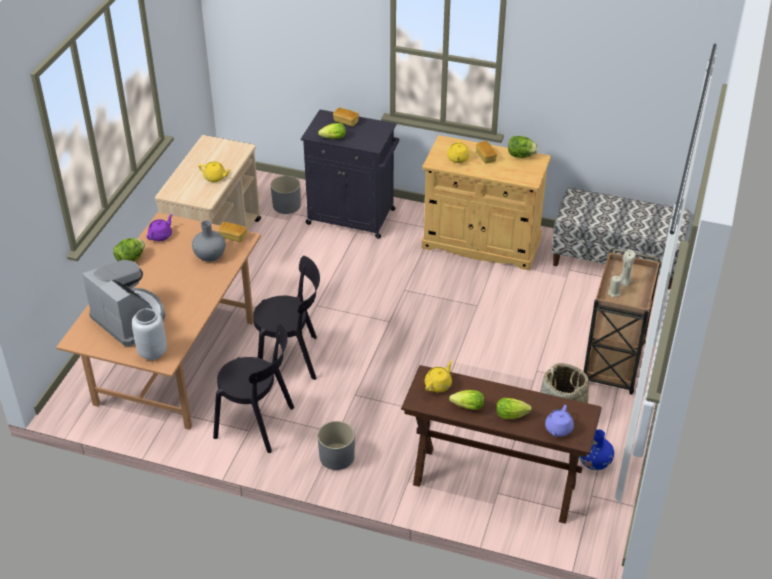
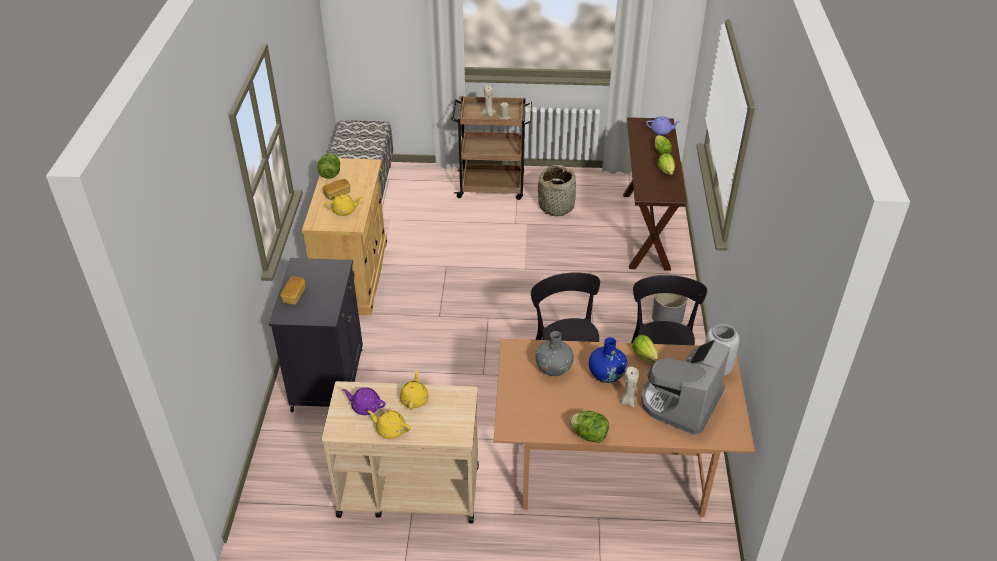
camera: 105 degrees left, 0 degrees up
(150, 288) = (627, 401): none -> beige candle
(161, 235) = (536, 421): purple teapot -> purple teapot (365, 406)
(233, 237) = (514, 358): bread -> none
(286, 205) = (314, 442): grey planter -> none
(332, 138) = (332, 300): lettuce -> lettuce (645, 357)
(438, 385) = (652, 187): yellow teapot -> yellow teapot (390, 430)
(594, 462) = (598, 187): blue vase -> blue vase (606, 374)

